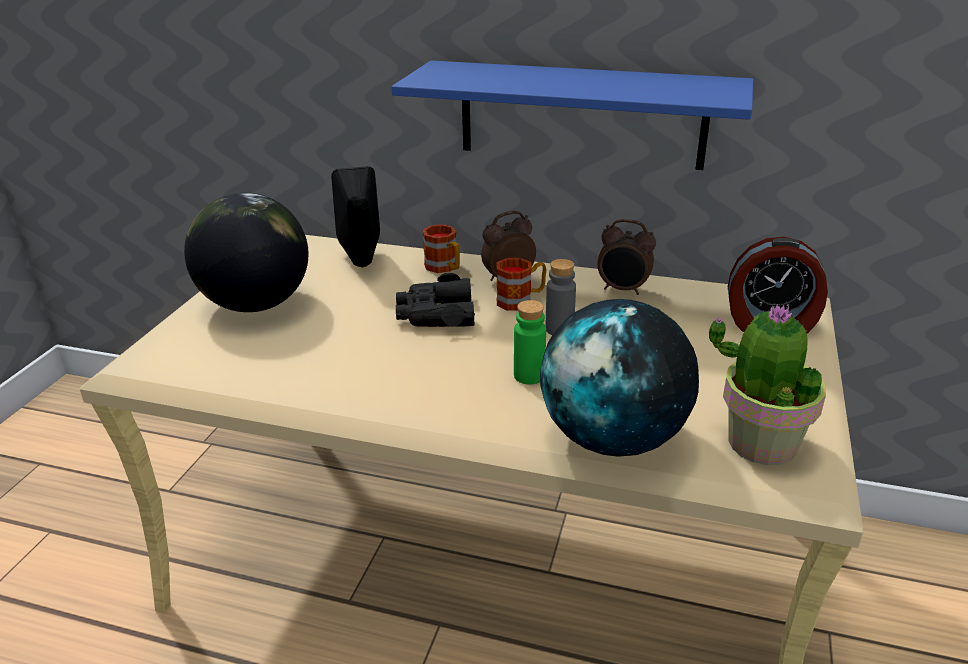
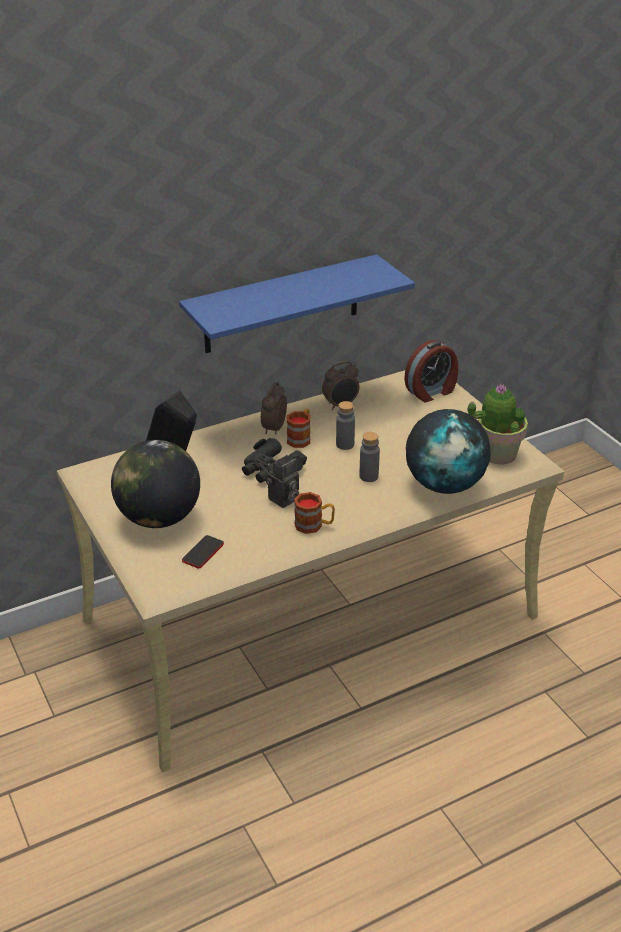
camera: 45 degrees left, 5 degrees up
(227, 355) = (203, 552): none -> phone
(392, 350) = (283, 500): none -> camera
(445, 268) = (226, 439): mug -> mug (314, 525)
(529, 376) = (368, 476): green bottle -> grey bottle

